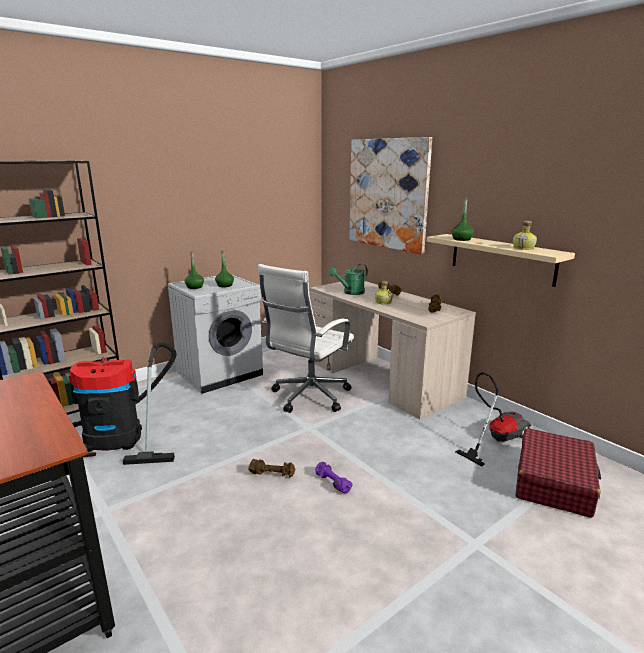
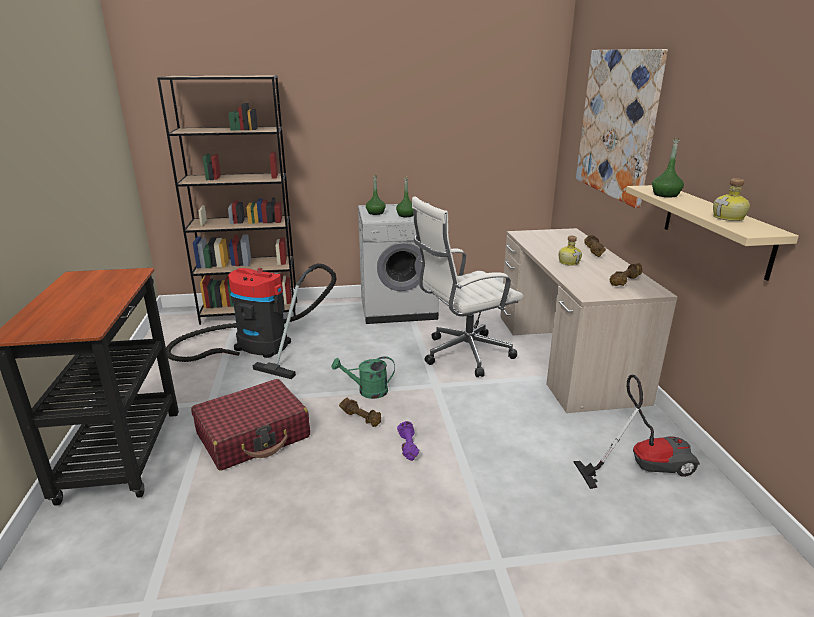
camera: 30 degrees right, 5 degrees up
(350, 293) = (545, 244): green watering can -> green watering can (367, 391)
(554, 482) = (670, 541): red suitcase -> red suitcase (253, 435)

